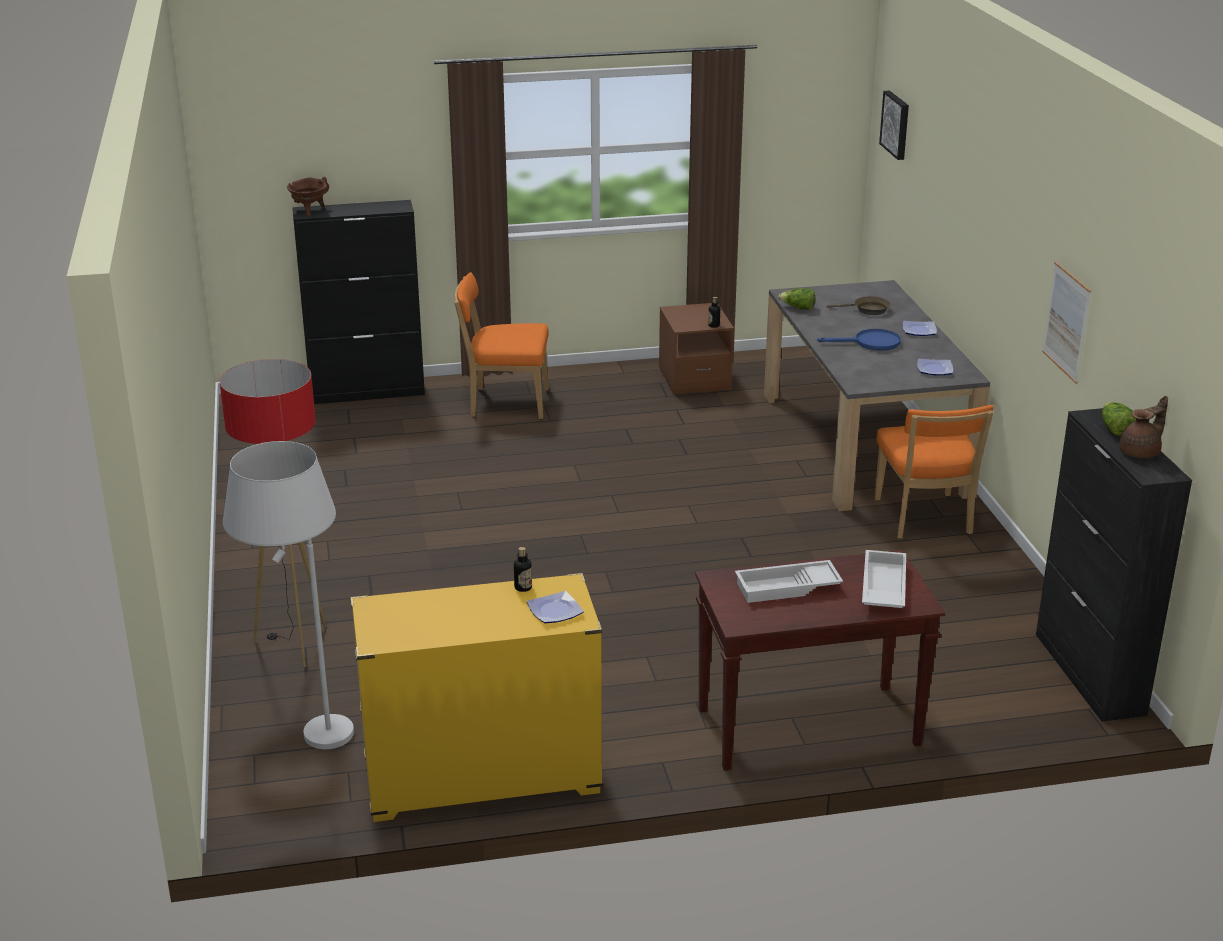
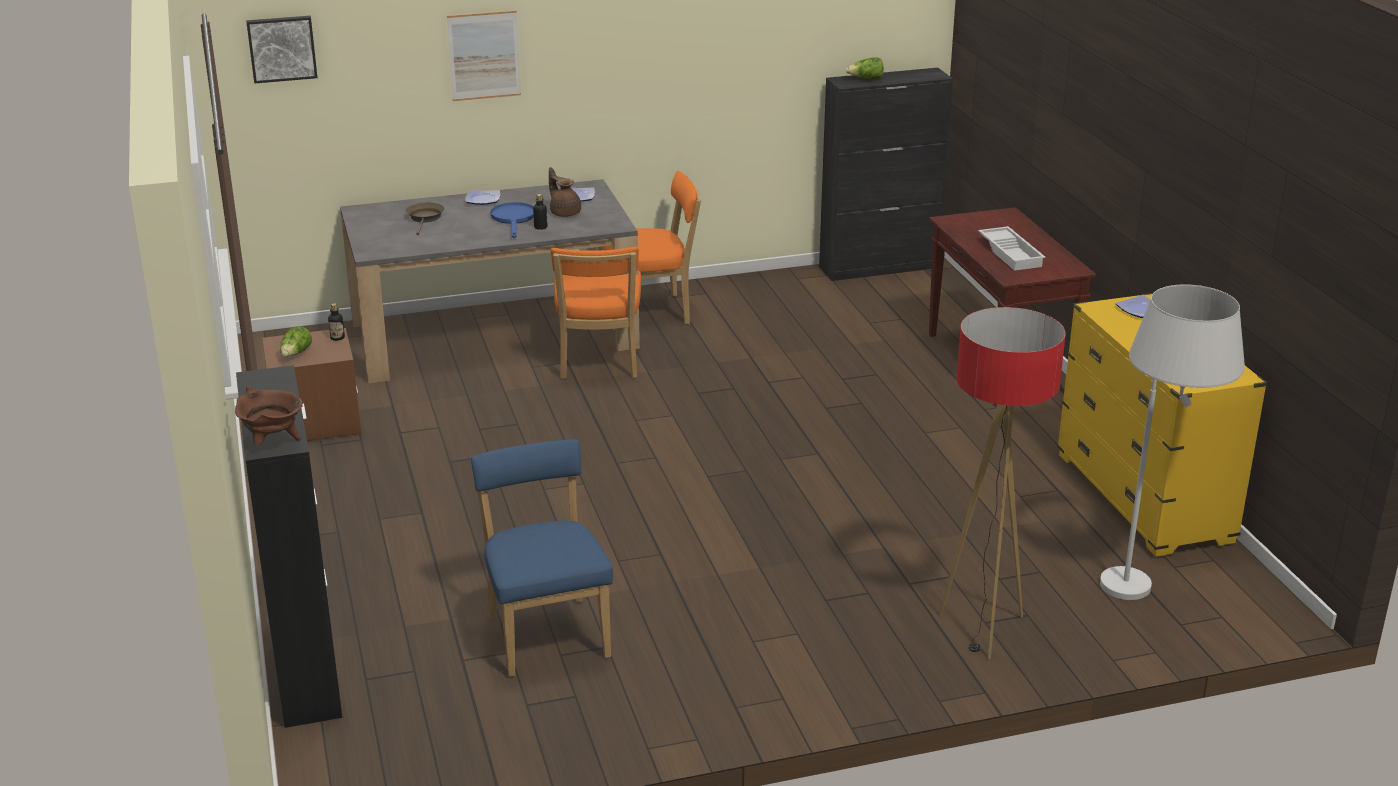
camera: 95 degrees left, 0 degrees up
(373, 465) = (546, 632): none -> blue chair
(505, 403) = (365, 548): orange chair -> orange chair (598, 363)
(523, 587) = (1113, 324): bottle -> bottle (540, 227)
(798, 308) = (415, 248): lettuce -> lettuce (296, 354)
(882, 587) = (992, 224): white tray -> none
(1066, 322) = (721, 59): picture -> picture (484, 55)
(1140, 452) = (902, 75): brown teapot -> brown teapot (564, 212)

